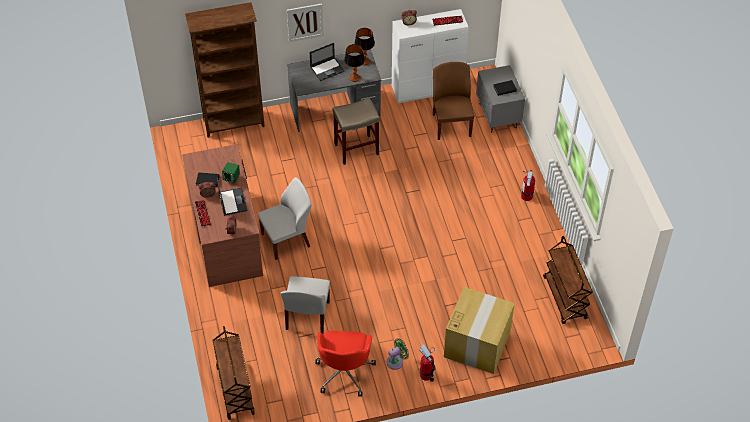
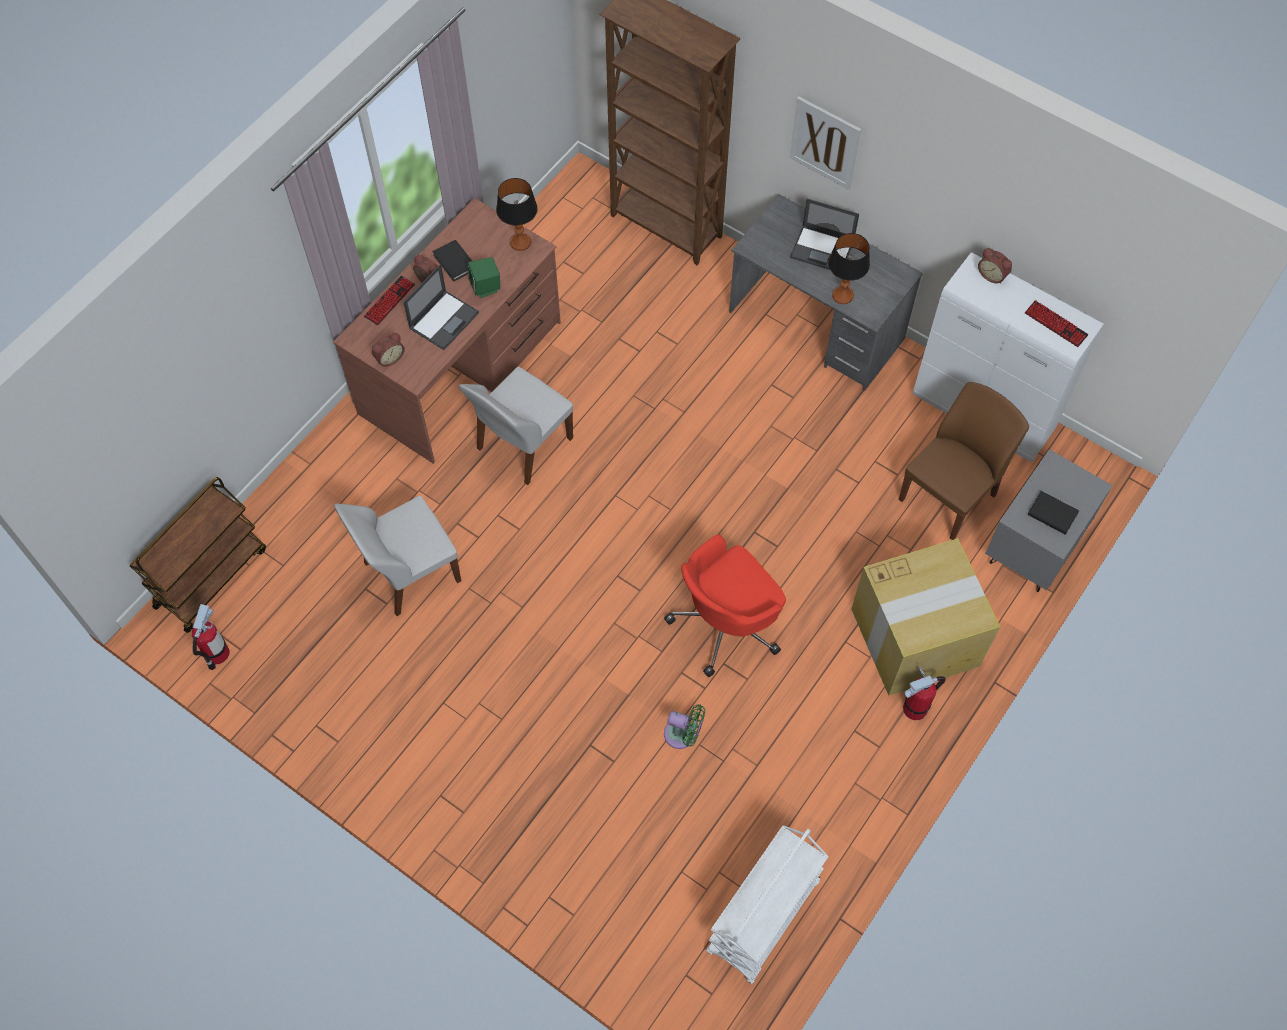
camera: 50 degrees right, 10 degrees up
(287, 240) = (522, 445): white chair -> white chair turned 105 degrees clockwise
(344, 372) = (353, 695): red office chair -> red office chair (726, 623)
(356, 150) = (769, 407): beige stool -> none
(364, 61) = (889, 284): table lamp -> table lamp (521, 242)
(396, 361) = (429, 753): green fan -> green fan (683, 735)
(426, 375) = (439, 814): fire extinguisher -> fire extinguisher (217, 654)
(477, 344) = (558, 846): cardboard box -> cardboard box (916, 637)
(565, 298) = (763, 918): brown cart -> white cart

